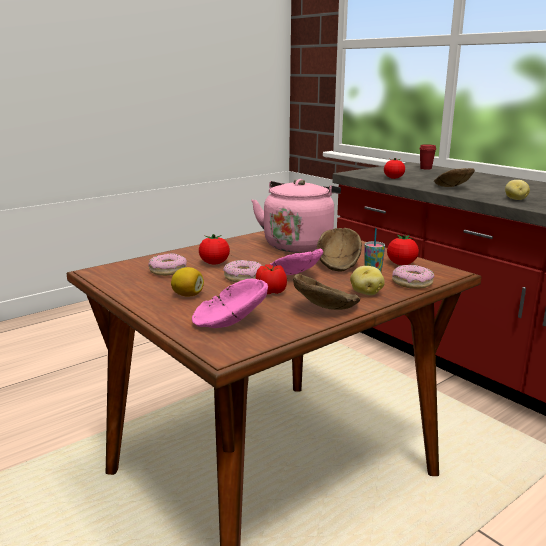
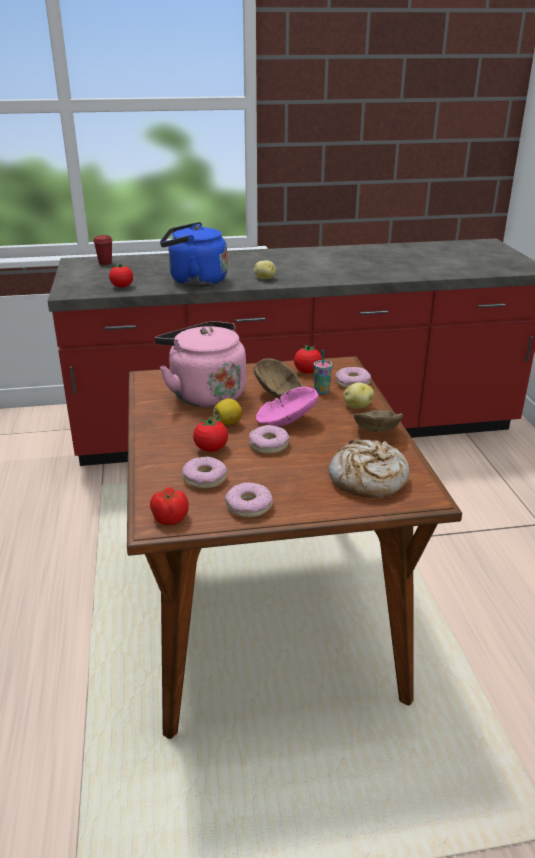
camera: 60 degrees left, 10 degrees up
(141, 290) = (249, 506): none -> donut
(188, 295) = (287, 484): lemon -> lemon (228, 423)
(228, 321) = (368, 479): pink bowl -> bread
(270, 291) = (316, 442): tomato -> tomato (169, 518)
(451, 187) = (194, 281): brown bowl -> blue kettle

